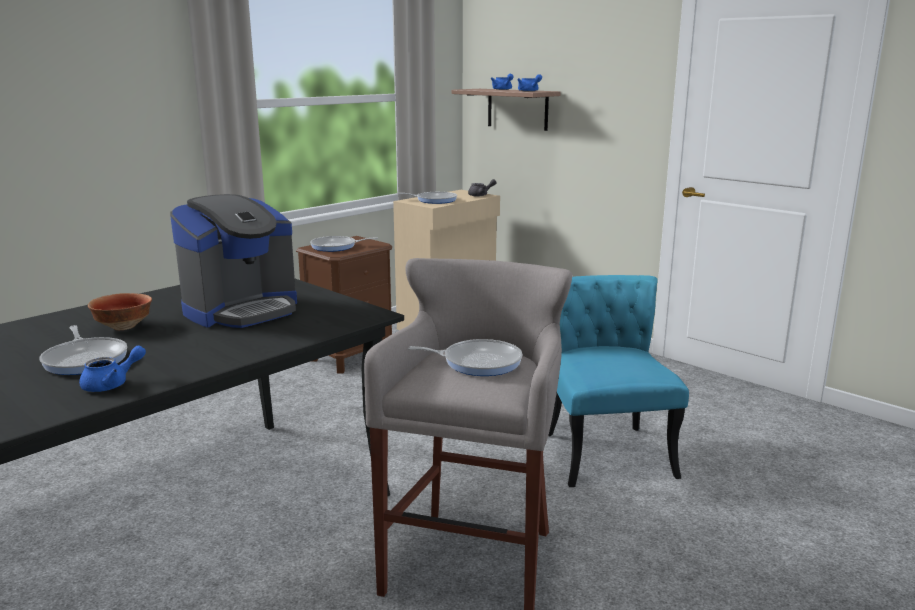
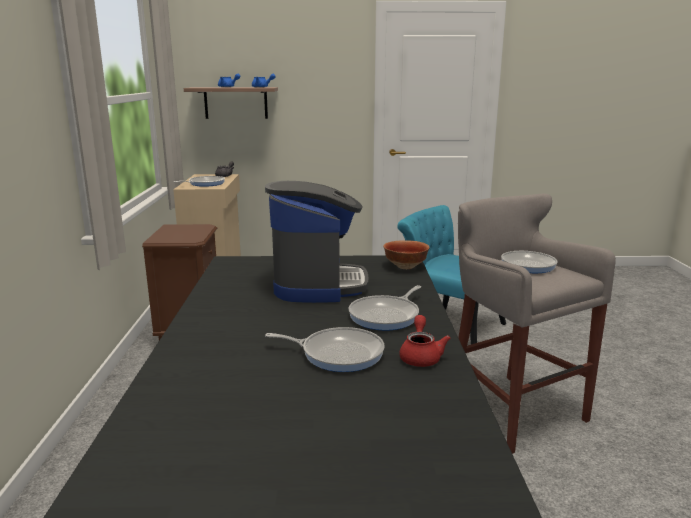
camera: 45 degrees left, 0 degrees up
(112, 384) = (421, 356): blue teapot -> red teapot
(123, 326) = (273, 325): bowl -> bowl (404, 266)
(336, 247) = (176, 235): frying pan -> frying pan (386, 316)

